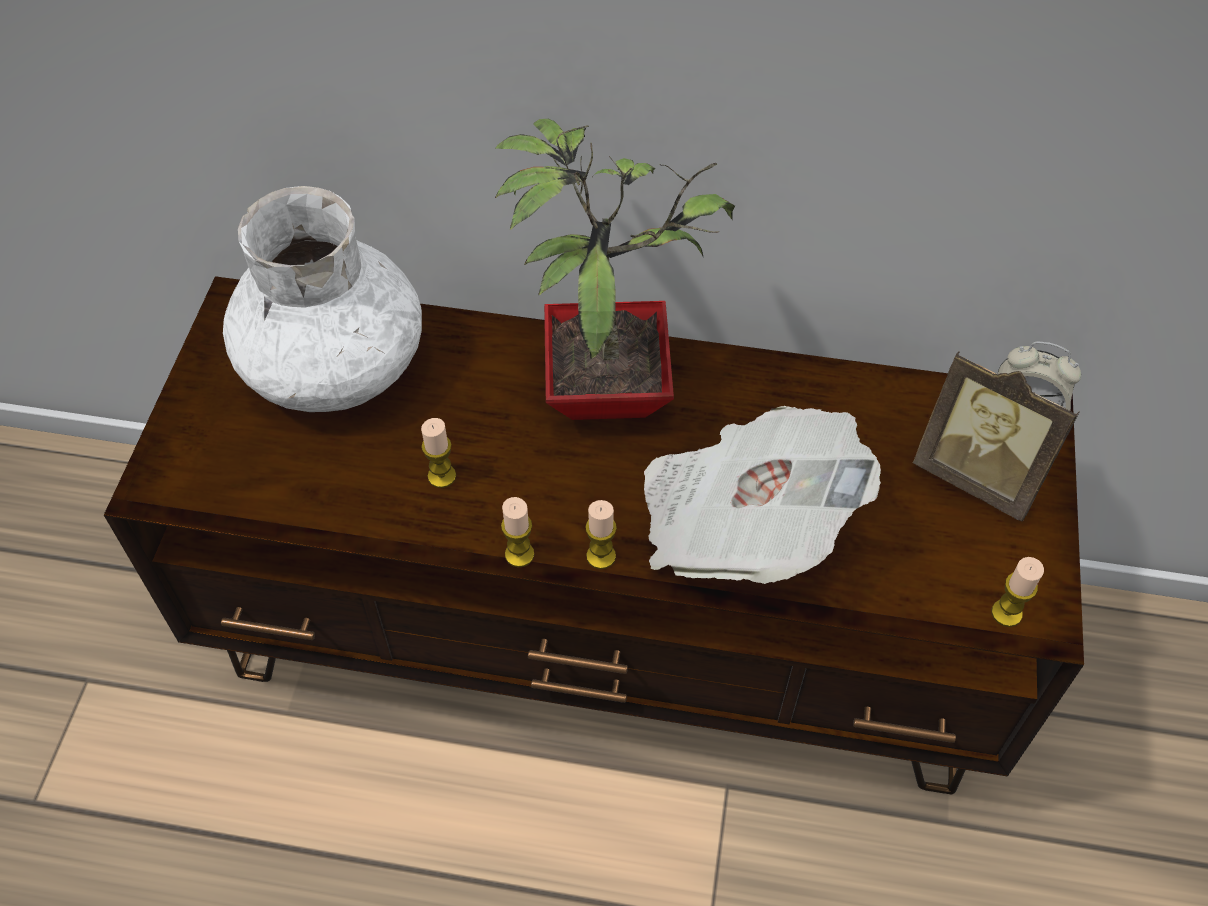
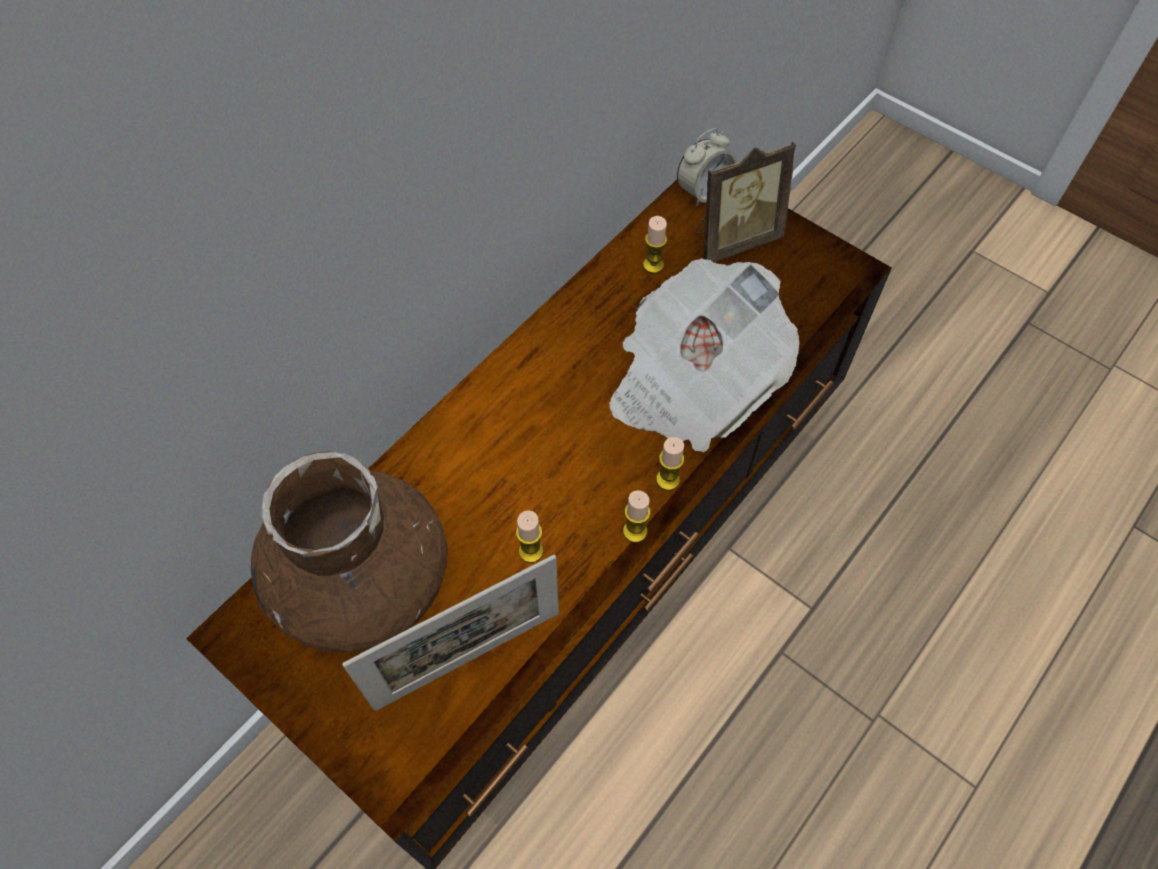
camera: 60 degrees left, 5 degrees up
(300, 482) = (468, 659): none -> picture frame
(335, 363) = (362, 580): white vase -> brown vase
(607, 386) = (521, 402): potted plant -> none
(1006, 613) = (838, 282): candle -> candle (653, 265)

